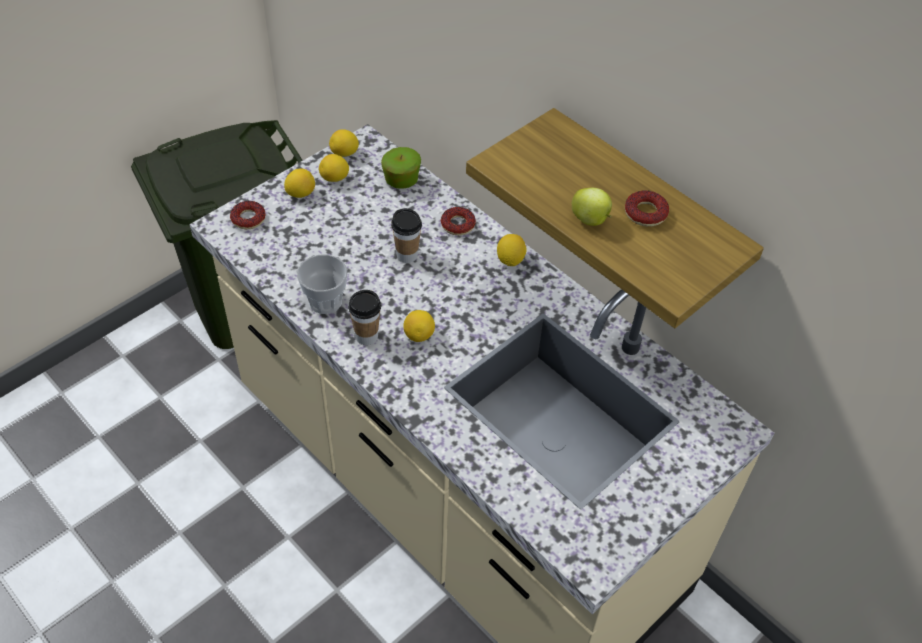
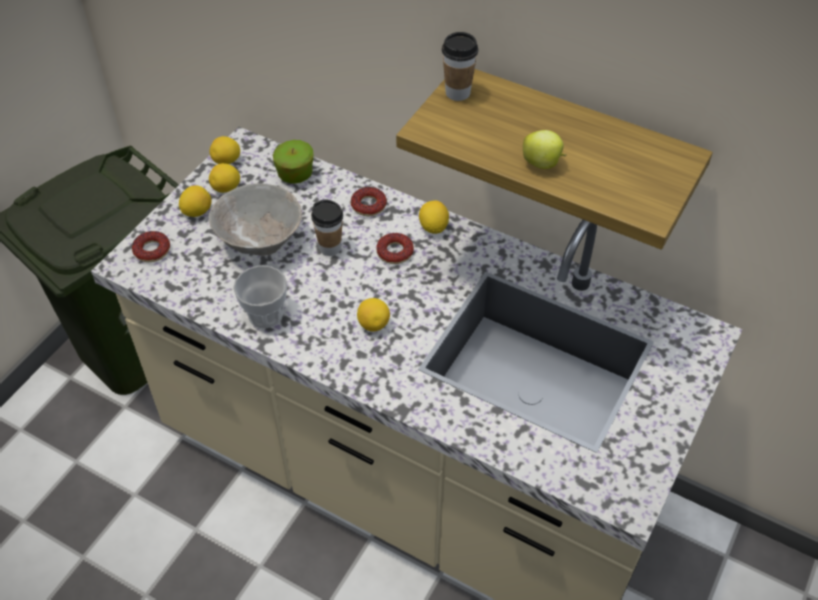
camera: 15 degrees left, 0 degrees up
(346, 235) = (260, 242): none -> grey bowl
(366, 336) = (321, 339): cup -> cup (457, 93)
(645, 213) = (590, 145): donut -> donut (395, 252)

